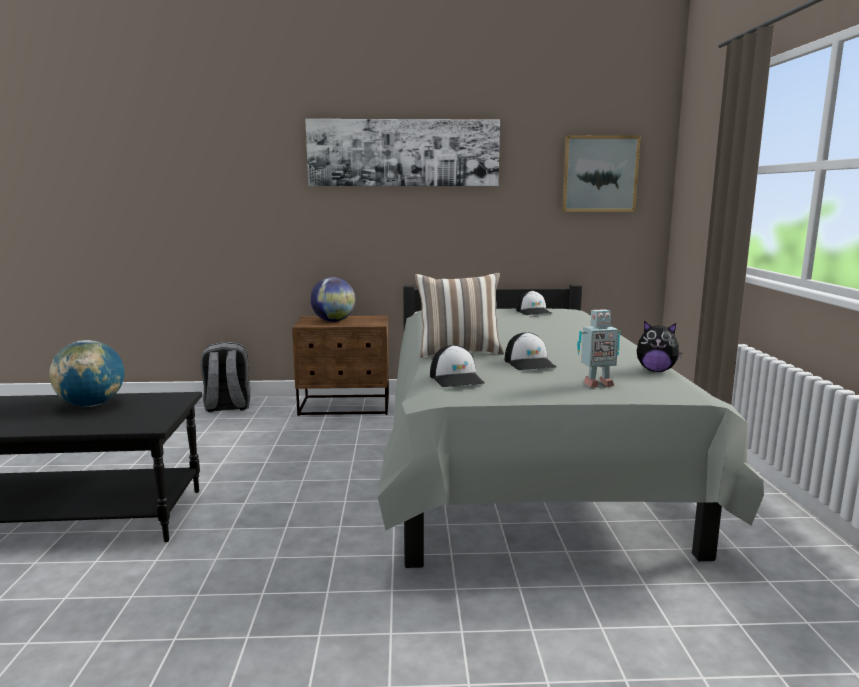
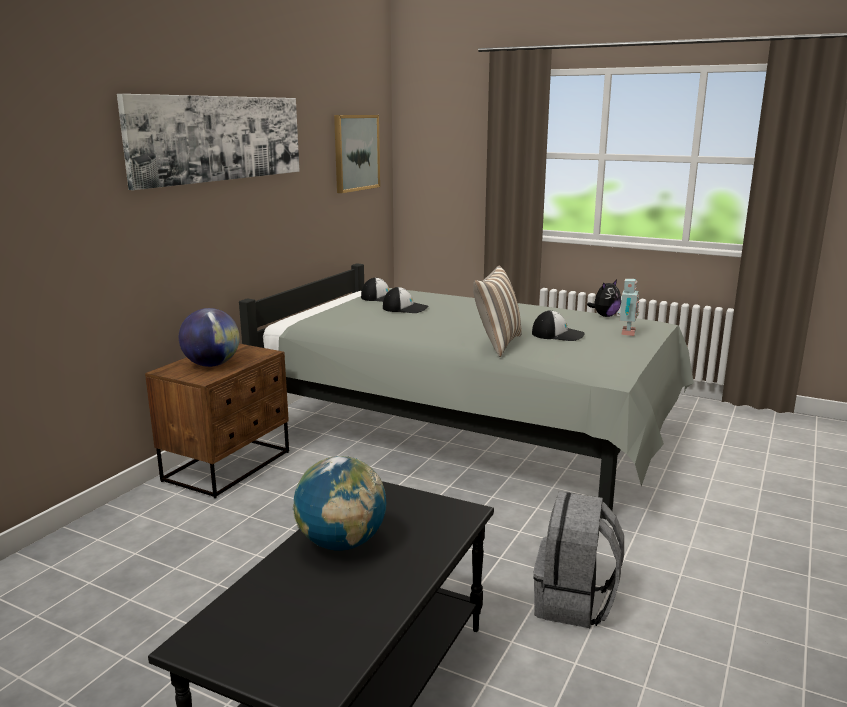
camera: 60 degrees left, 5 degrees up
(227, 407) = (101, 538): grey backpack -> grey backpack (574, 603)
(457, 379) = (579, 359): cap -> cap (405, 308)

